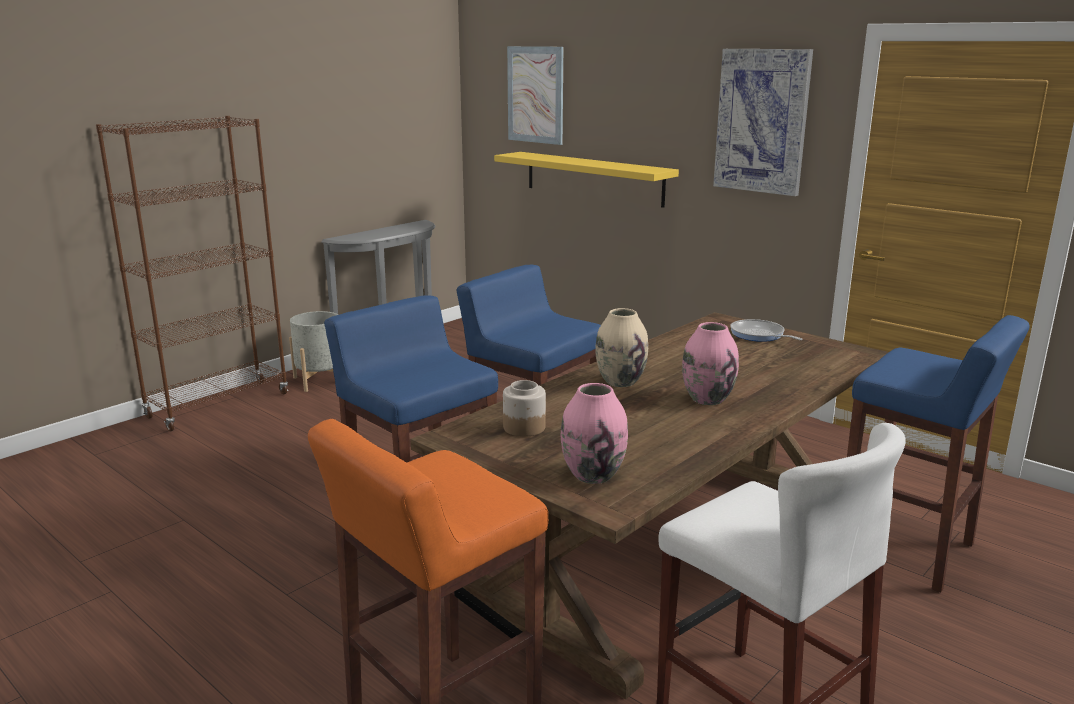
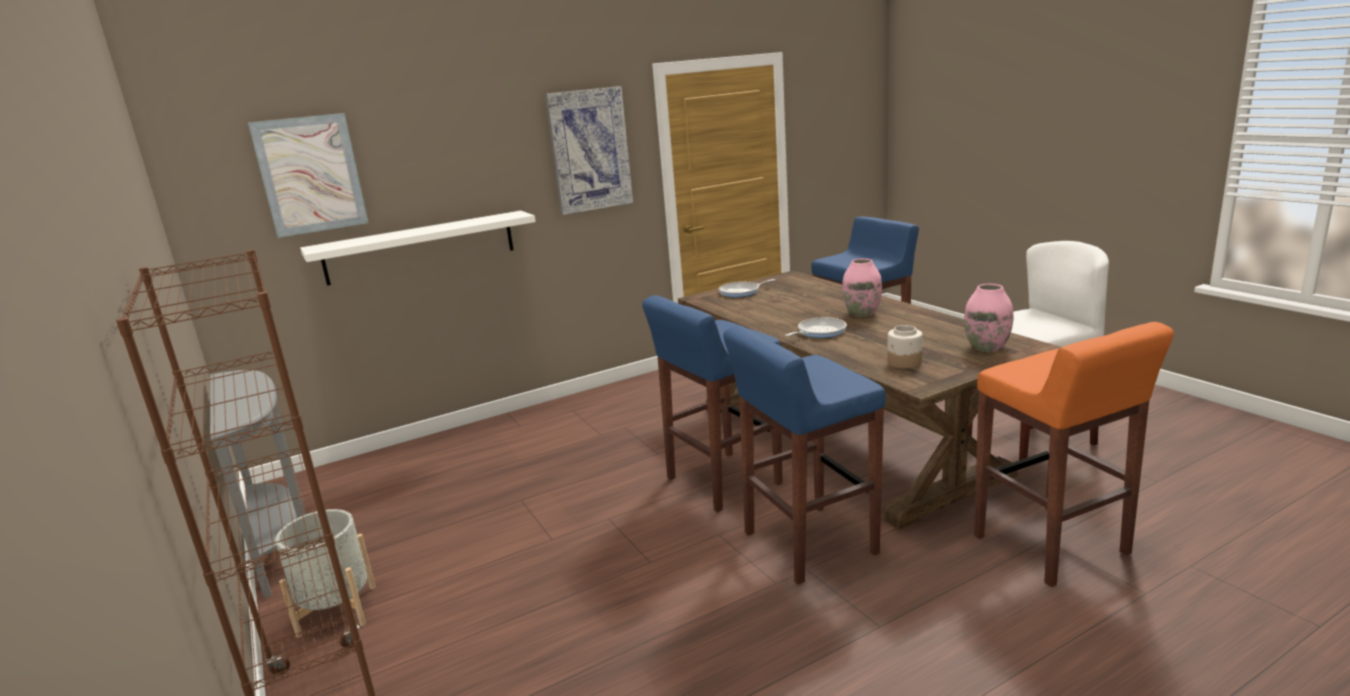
camera: 70 degrees left, 0 degrees up
(593, 178) = (421, 247): yellow shelf -> white shelf
(620, 381) = (819, 332): beige vase -> frying pan

